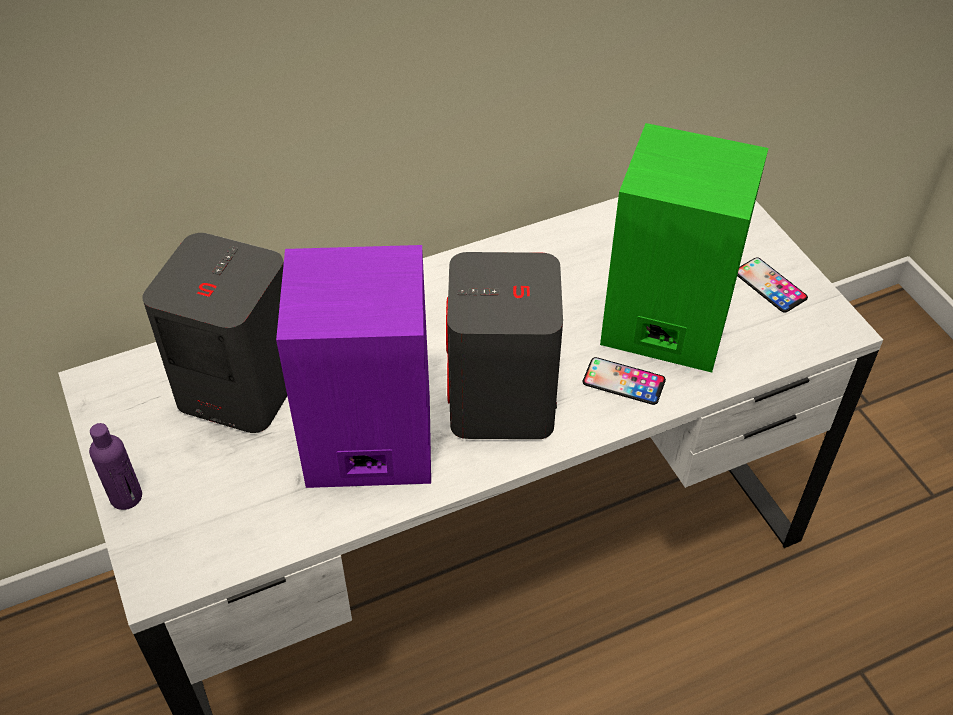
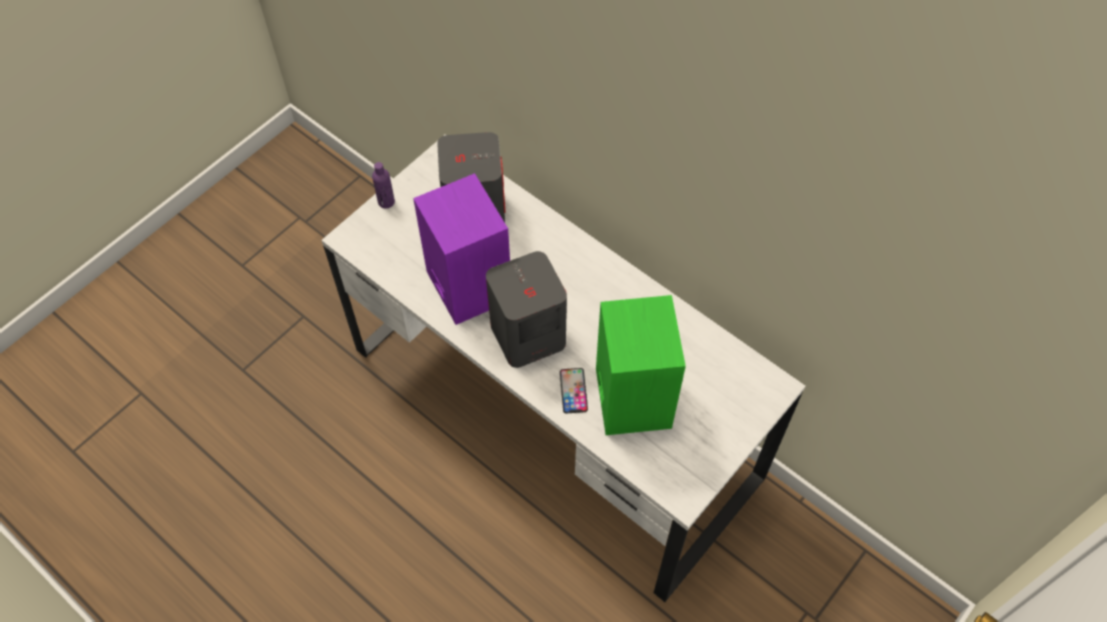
camera: 65 degrees right, 10 degrees up
(770, 285) = (700, 447): phone -> none

